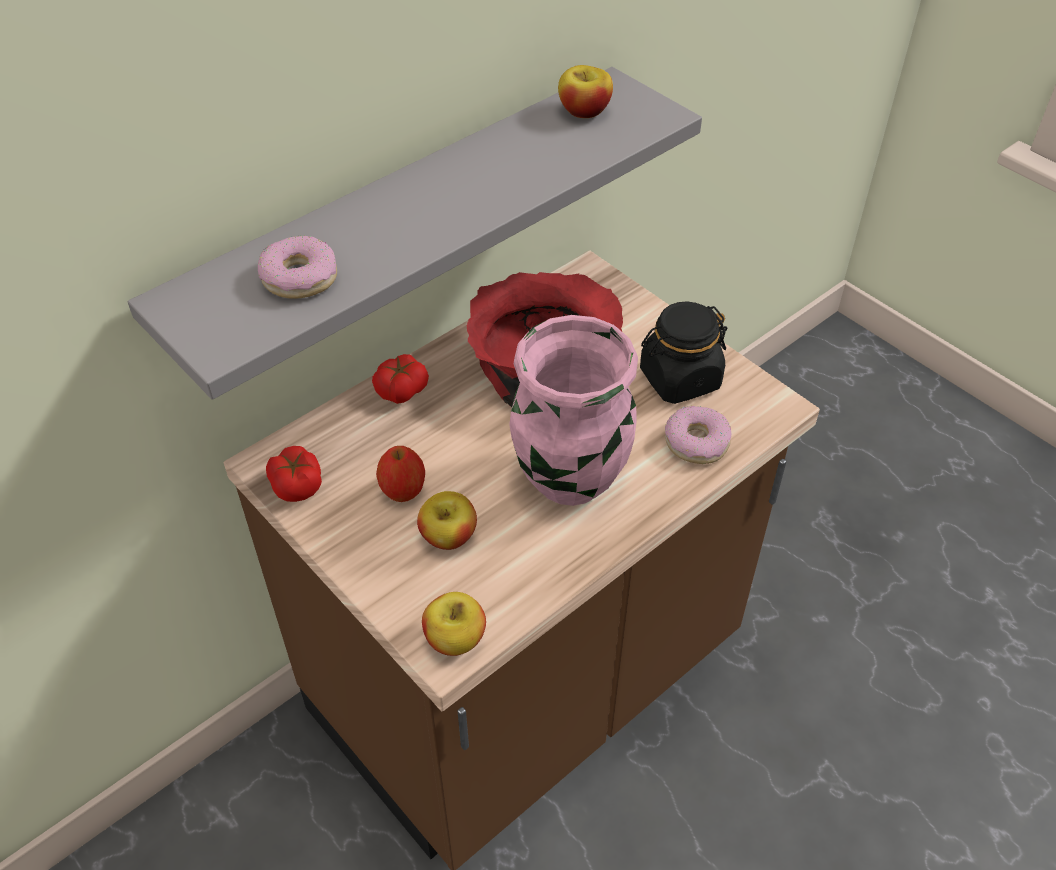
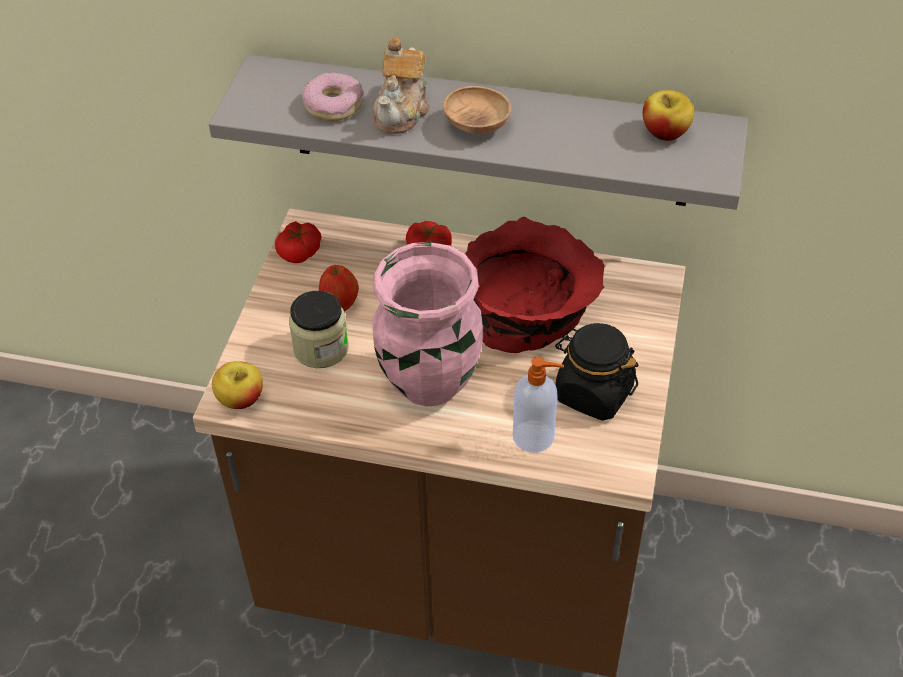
camera: 55 degrees right, 0 degrees up
(369, 237) = (402, 111): none -> teapot
(448, 203) = (476, 125): none -> brown bowl
(448, 536) = (321, 348): apple -> jar
(697, 442) = (535, 437): donut -> soap dispenser

